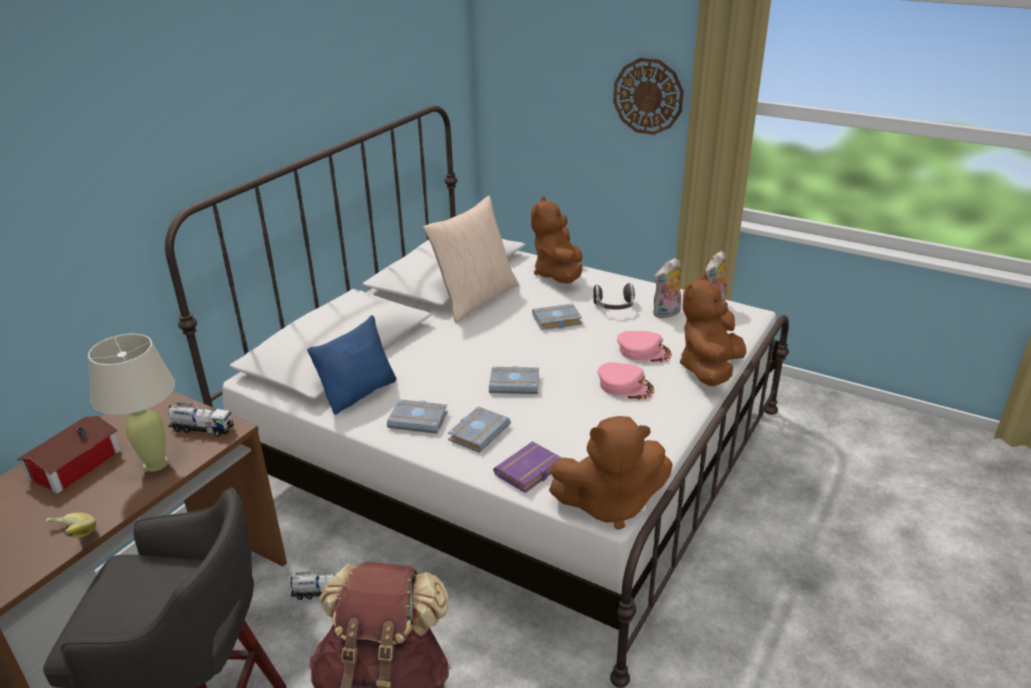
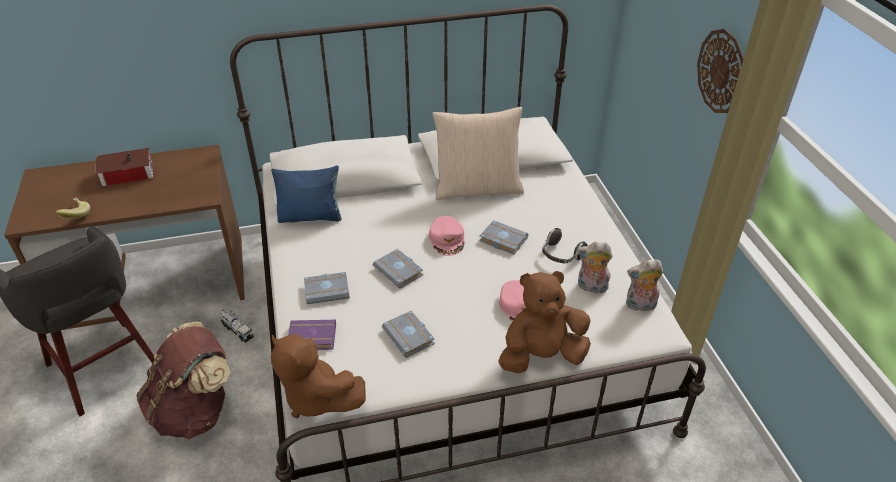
camera: 45 degrees right, 10 degrees up
(156, 464) = (153, 196): beige table lamp -> none
(202, 429) = (196, 188): toy truck -> none
(419, 419) = (312, 257): grey book -> grey book (410, 336)
(558, 275) = (566, 202): brown plush toy -> none
(625, 386) = (462, 324): pink cap -> pink cap (447, 239)

